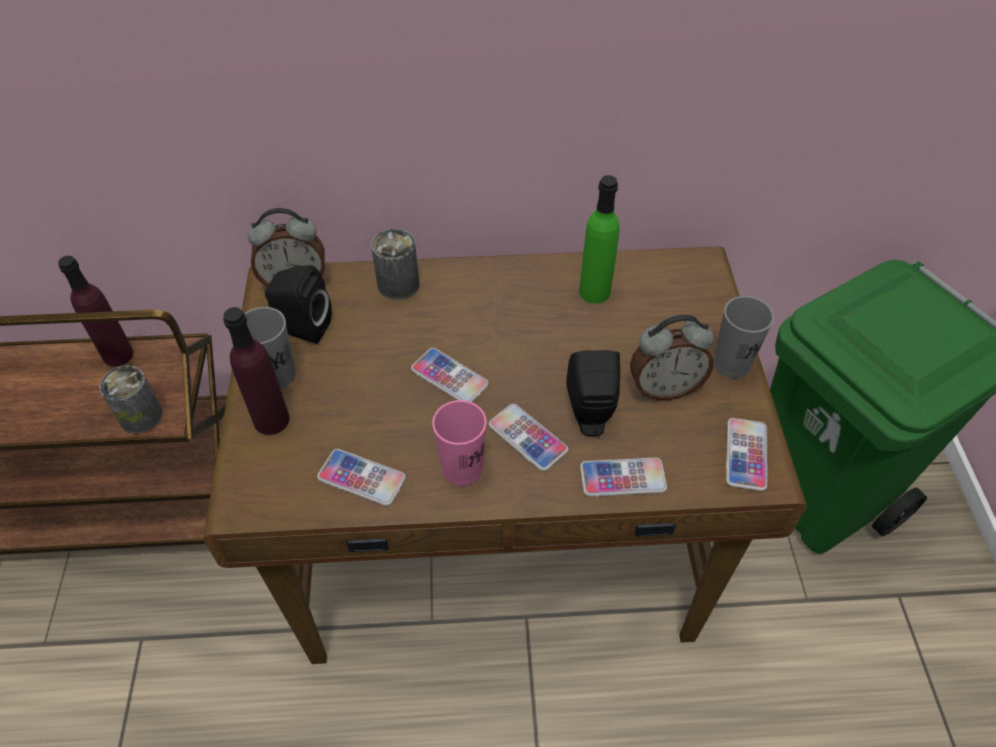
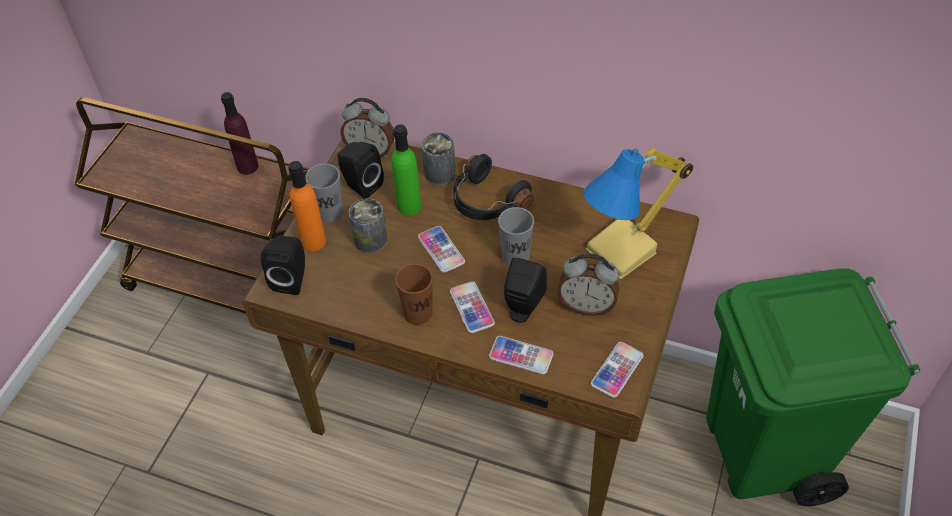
camera: 25 degrees right, 0 degrees up
(141, 416) = (245, 213): can -> can (370, 240)
(264, 481) = (292, 279): none -> black speaker
(271, 420) = (313, 241): purple bottle -> orange bottle
(361, 478) = (351, 297): phone -> none
(462, 468) = (418, 313): pink cup -> brown cup
(475, 301) = (486, 201): none -> black headphones
(594, 292) = (576, 221): green bottle -> green bottle (409, 206)
(668, 311) = (623, 252): none -> table lamp
(731, 364) = (647, 305): grey cup -> grey cup (515, 256)

